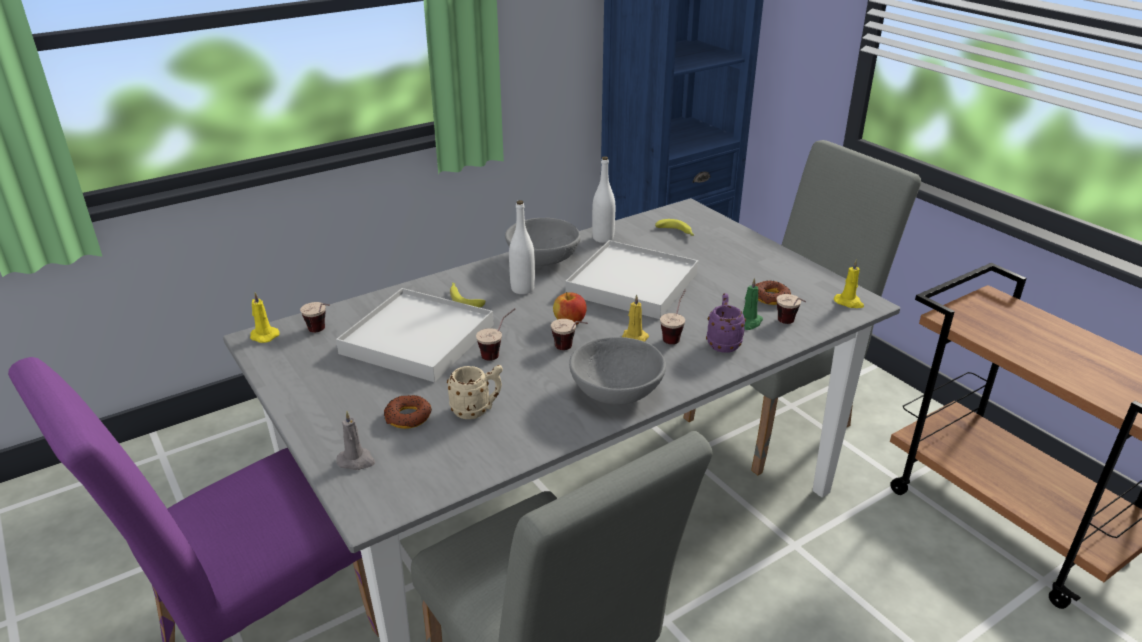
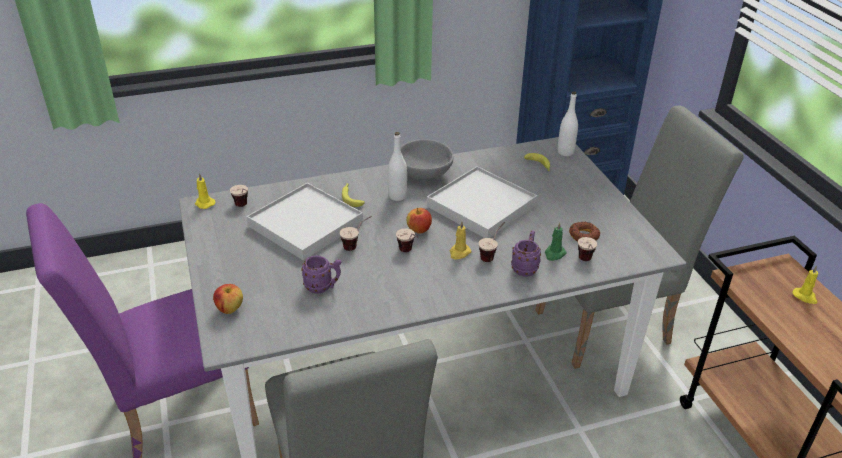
camera: 15 degrees right, 5 degrees up
(356, 461) = (229, 308): grey candle -> apple
(408, 417) = (275, 283): donut -> none
(477, 410) = (323, 287): beige mug -> purple mug
(603, 238) = (478, 162): white bottle -> white bottle (565, 152)
(616, 391) = (426, 291): grey bowl -> none
(849, 302) = (645, 251): yellow candle -> yellow candle (805, 297)

